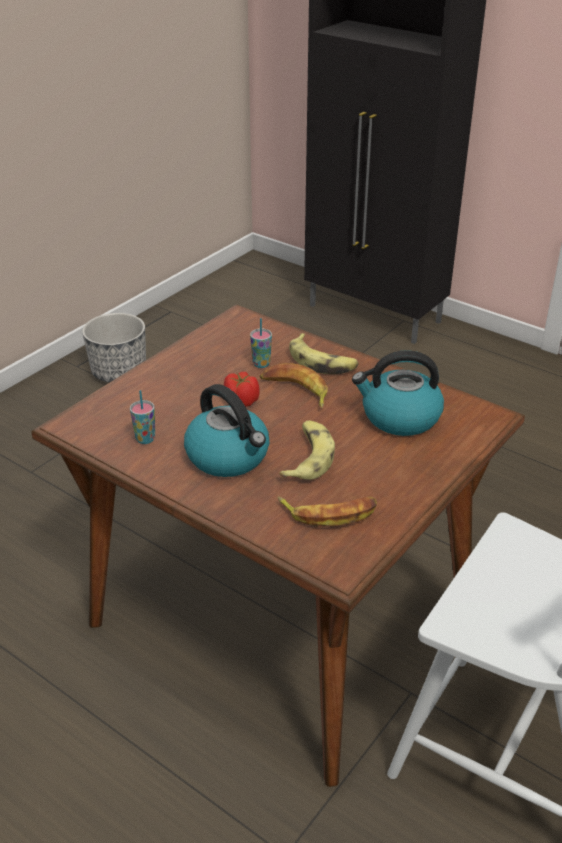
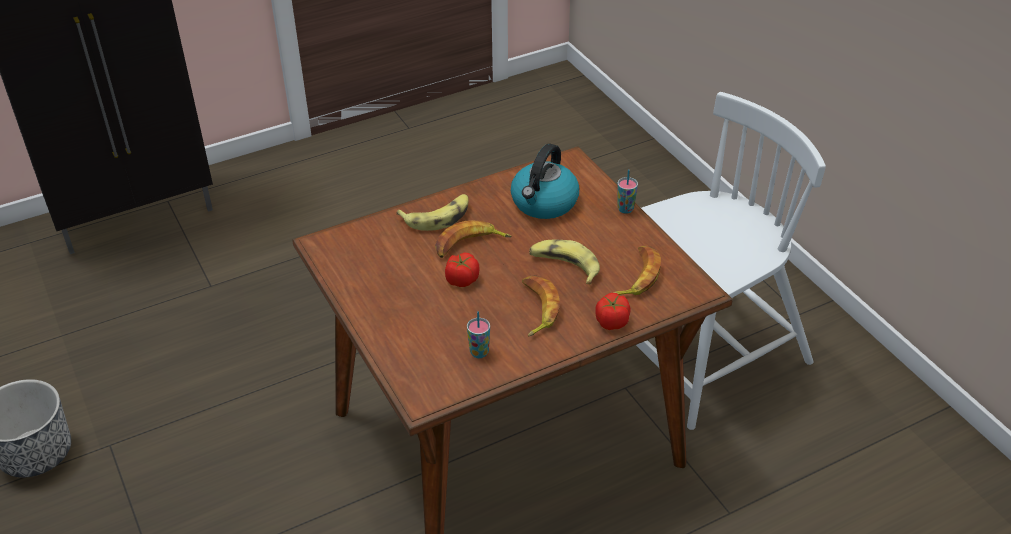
camera: 65 degrees left, 5 degrees up
(229, 457) = (536, 309): kettle -> banana
(241, 513) = (611, 322): none -> tomato
(261, 364) = (413, 252): cup -> cup (625, 209)

